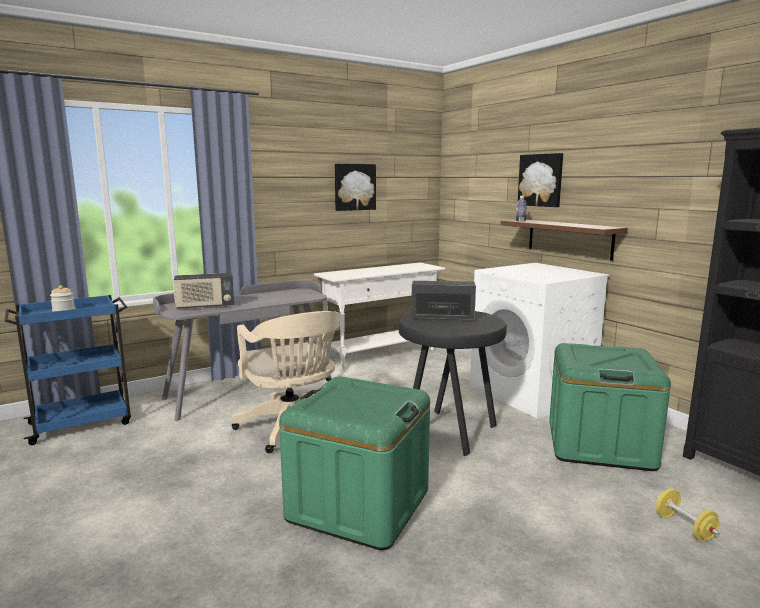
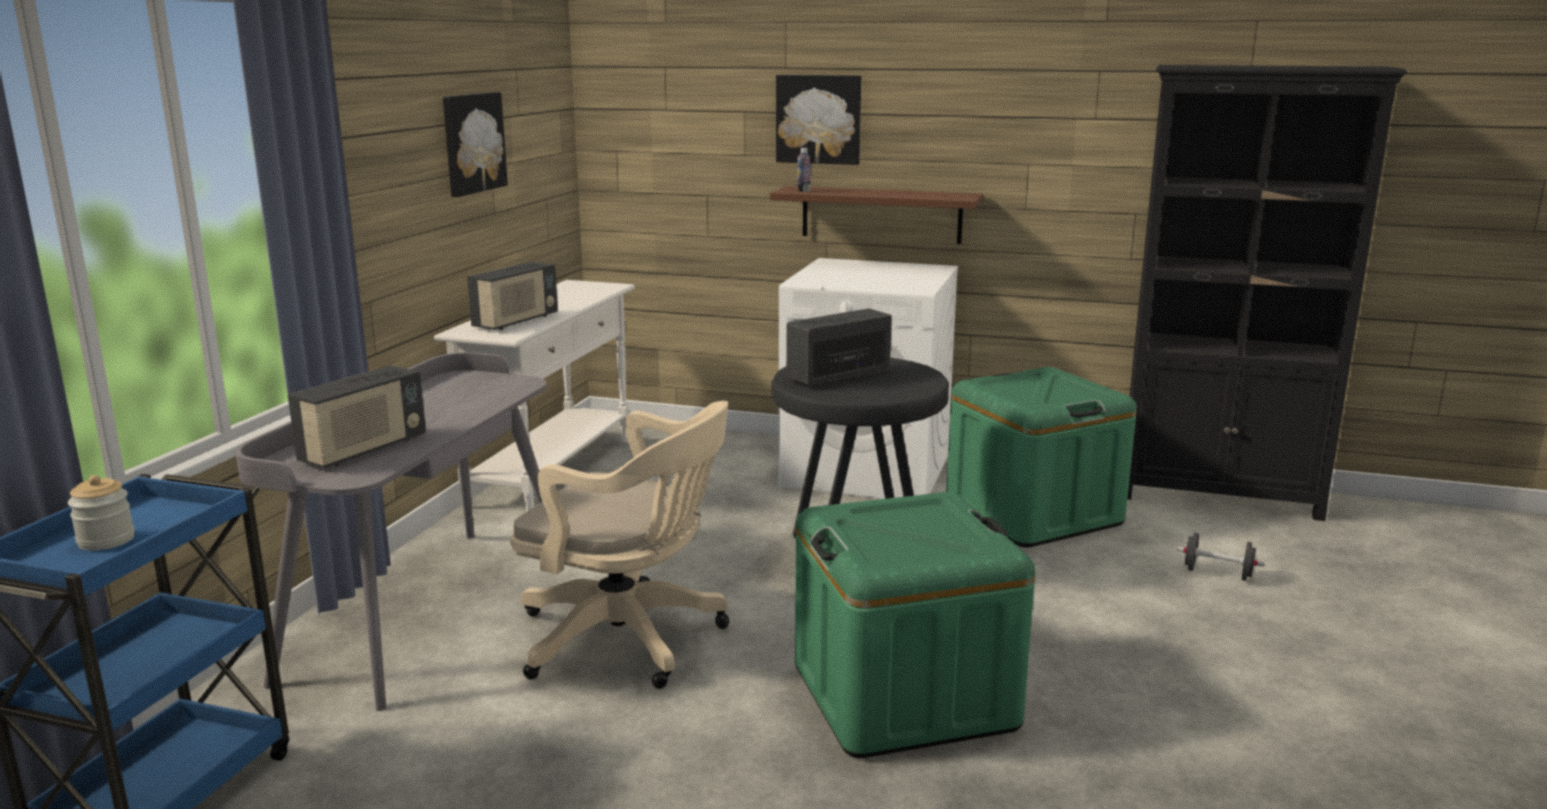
camera: 40 degrees left, 5 degrees up
(355, 273) = (516, 322): none -> radio
(684, 528) = (1217, 573): yellow dumbbell -> black dumbbell

